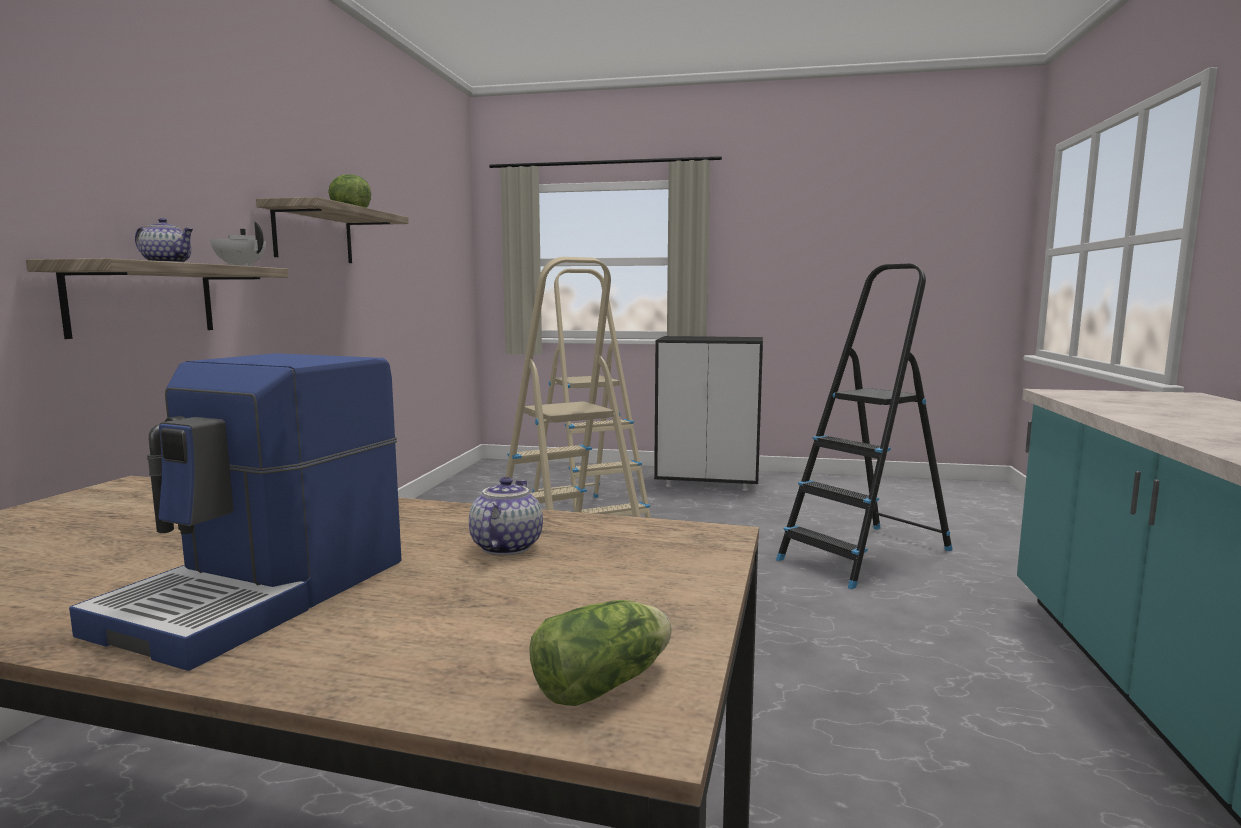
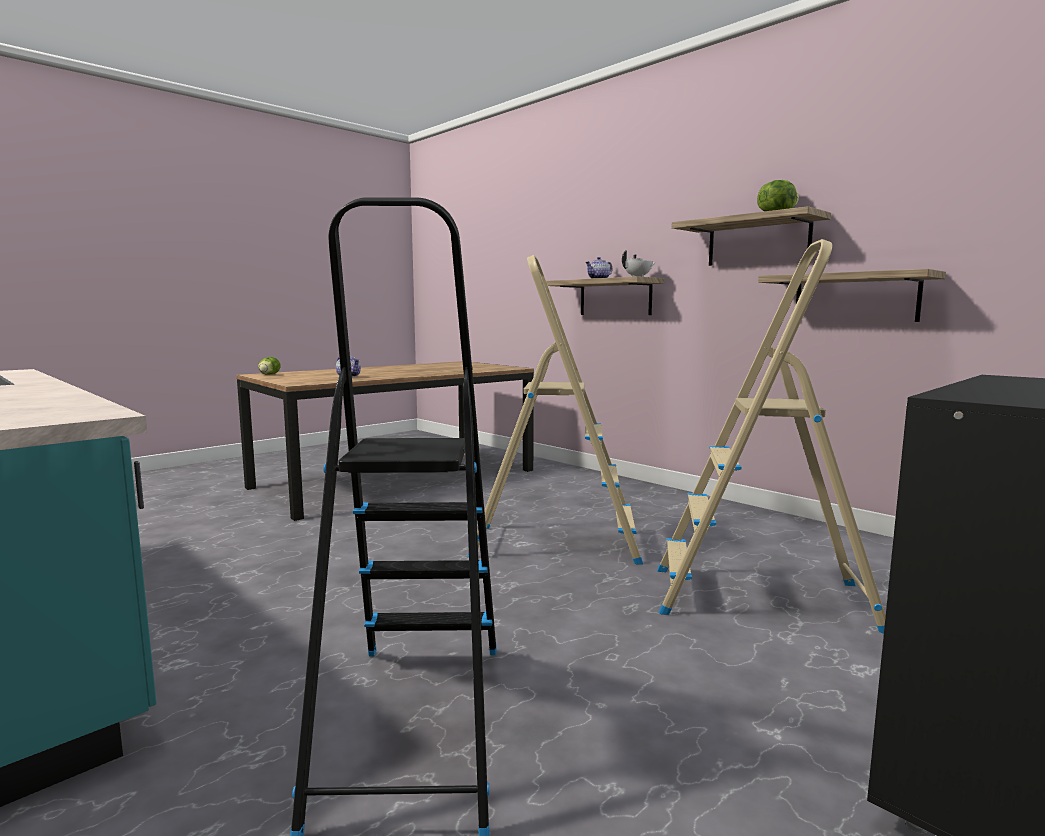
camera: 125 degrees right, 0 degrees up
(264, 594) = (370, 370): coffee machine -> none
(377, 302) = (855, 298): none -> shelf

